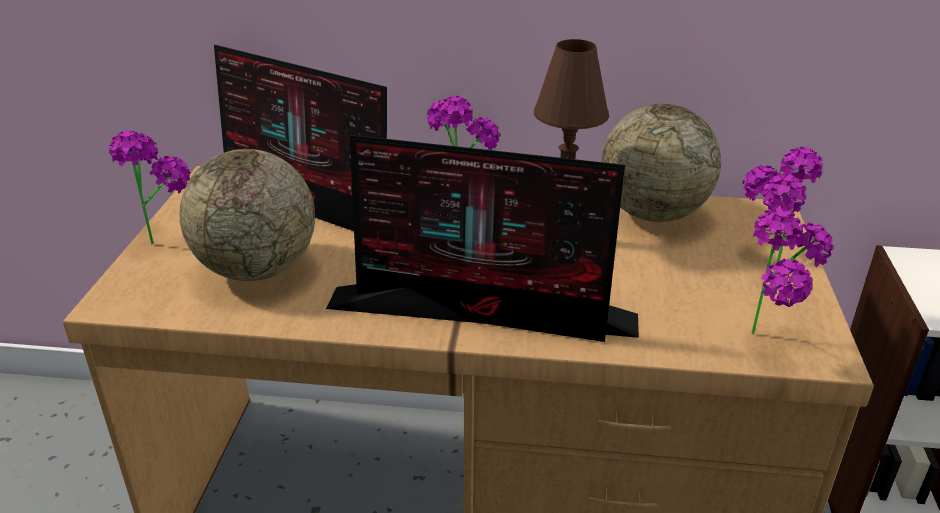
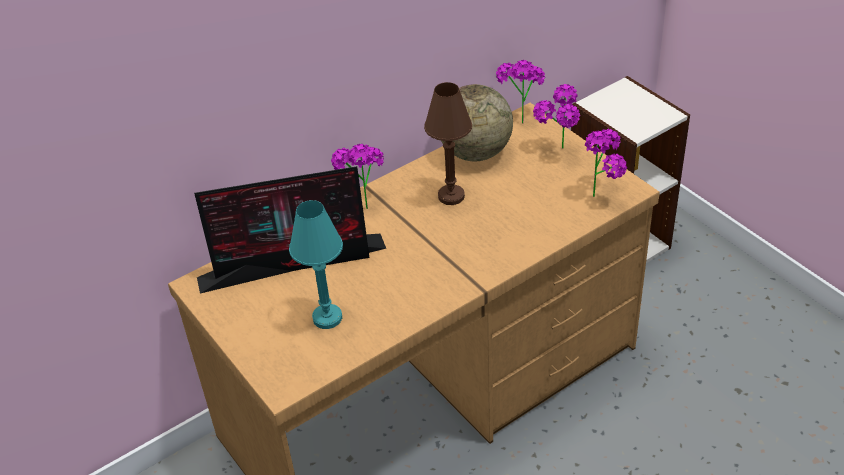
camera: 40 degrees left, 10 degrees up
(163, 236) = (239, 337): potted plant -> potted plant (519, 118)
(257, 269) = (327, 318): globe -> turquoise table lamp
(486, 312) = (473, 262): monitor -> none

